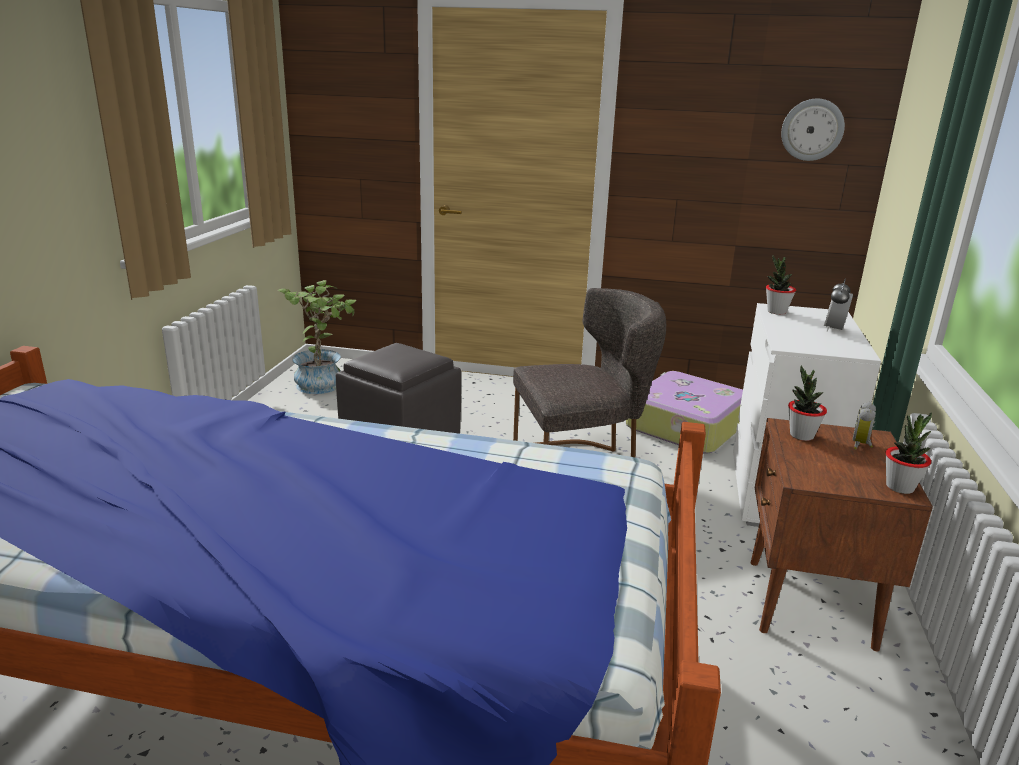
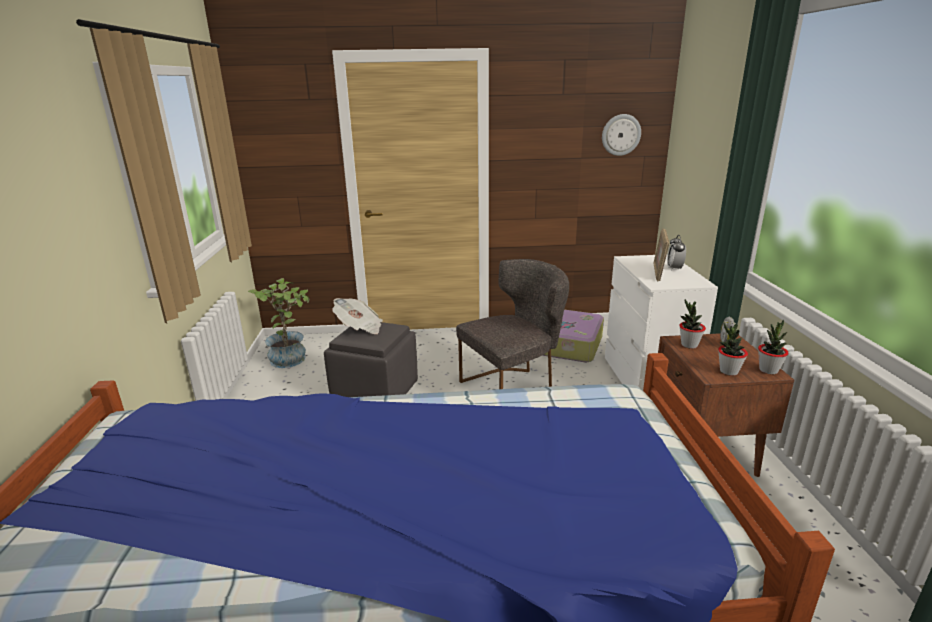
camera: 15 degrees left, 0 degrees up
(388, 351) = (359, 328): none -> newspaper
(776, 312) = (631, 261): potted plant -> potted plant (728, 371)
(803, 332) = (658, 273): none -> picture frame

